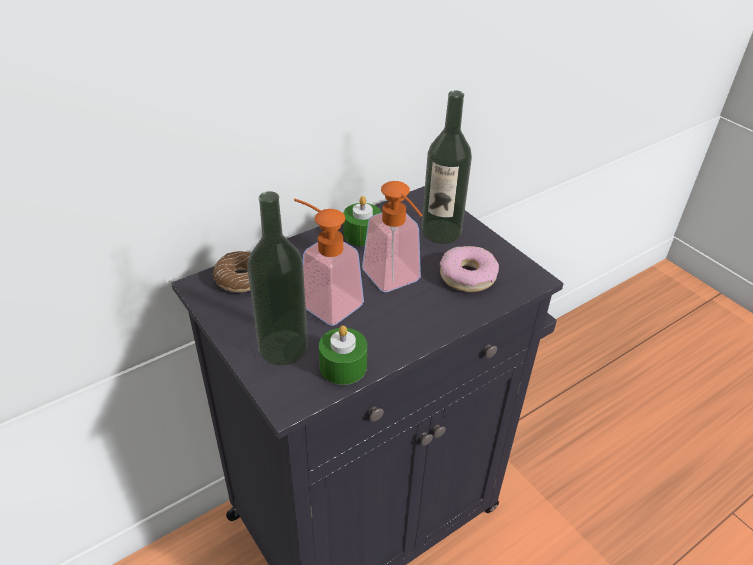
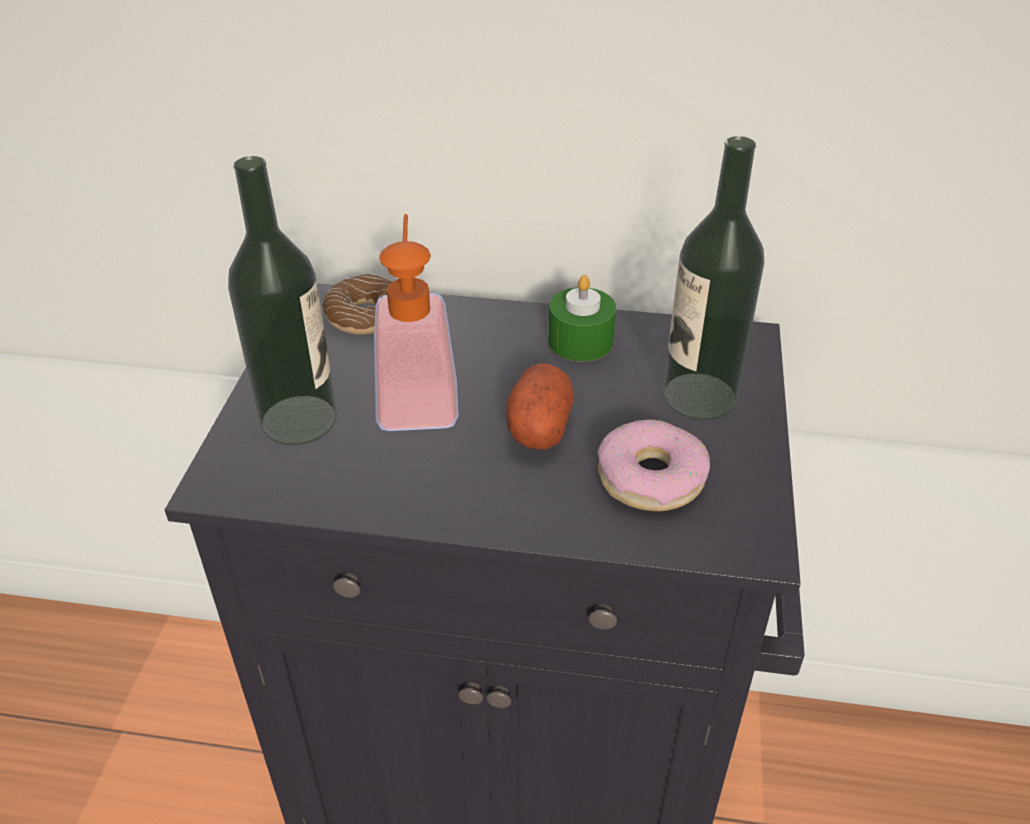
camera: 45 degrees right, 0 degrees up
(343, 366) = (328, 486): green candle -> none
(396, 281) = (539, 425): soap dispenser -> potato

